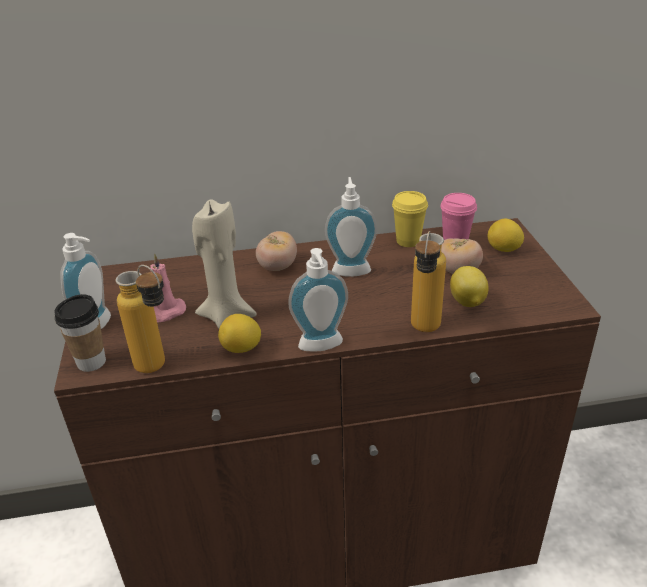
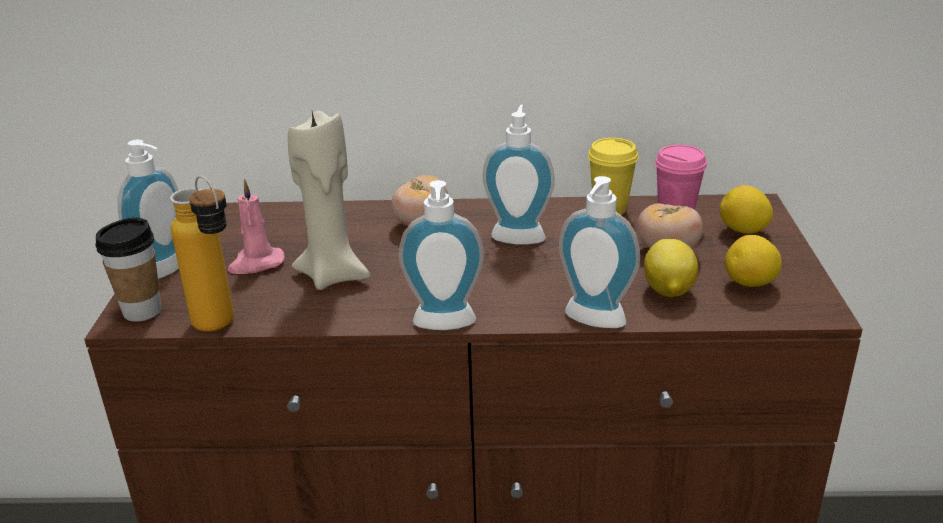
camera: 10 degrees right, 5 degrees down
(242, 349) = (338, 316): lemon -> lemon (750, 284)
(423, 332) = (592, 322): bottle -> soap dispenser

